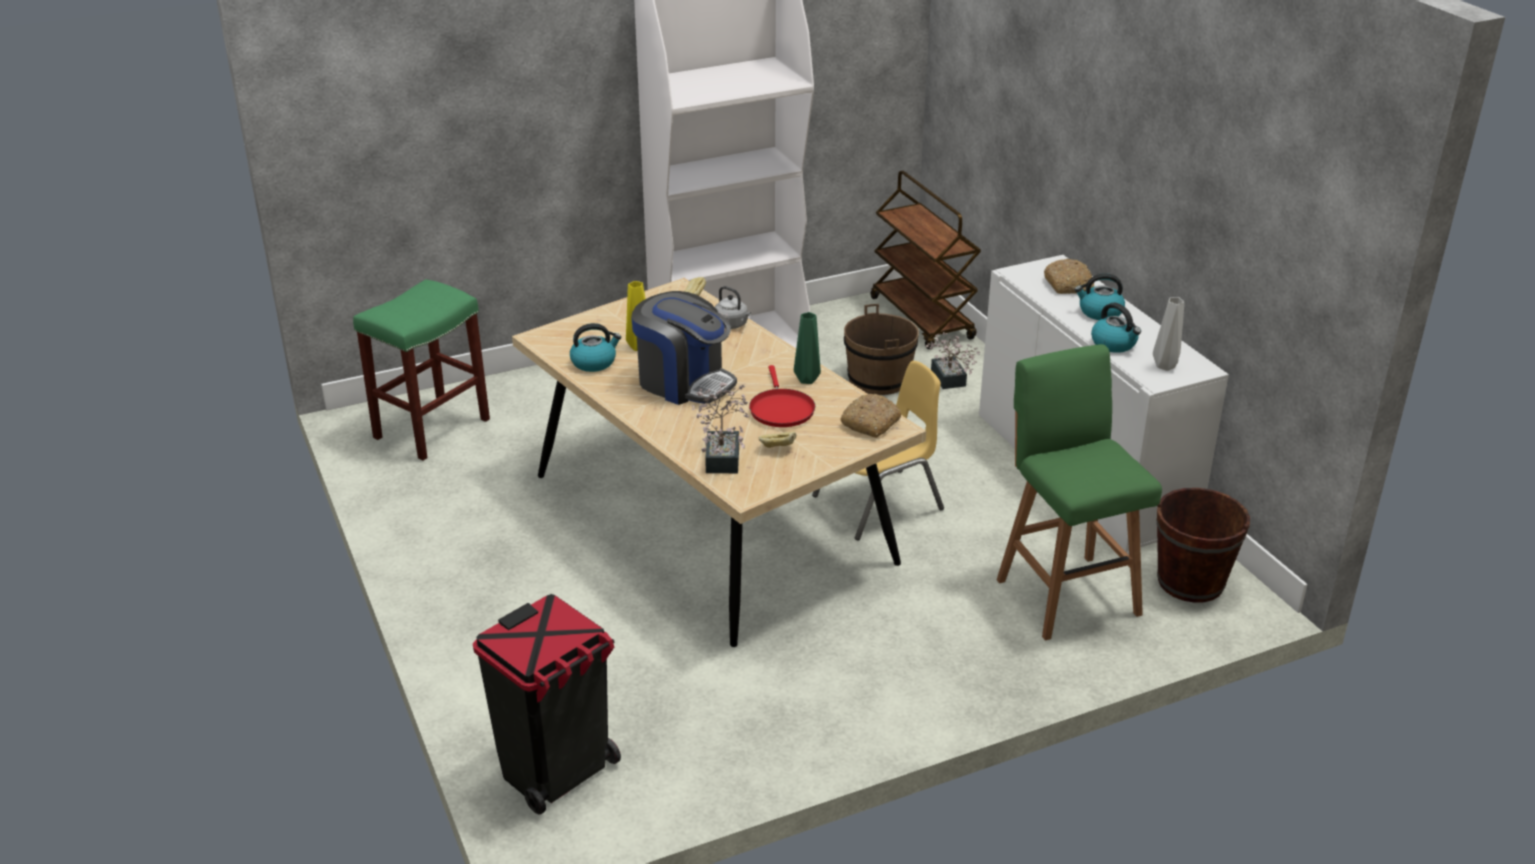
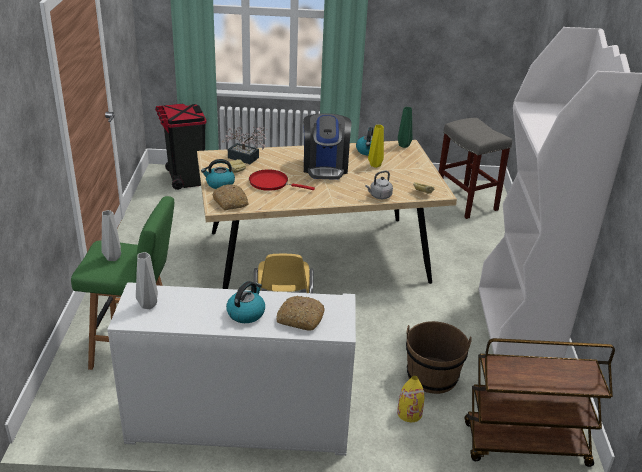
camera: 115 degrees right, 0 degrees up
(432, 428) = (467, 202): green stool -> grey stool
(684, 382) = (325, 167): coffee machine -> coffee machine turned 60 degrees counterclockwise
(806, 379) = (295, 199): green vase -> green vase (404, 145)
(949, 381) = (409, 413): potted plant -> yellow vase
(1094, 464) = (114, 258): none -> grey vase
(1114, 344) = (198, 298): kettle -> kettle (219, 184)
(1190, 582) = (88, 408): brown bucket -> none

